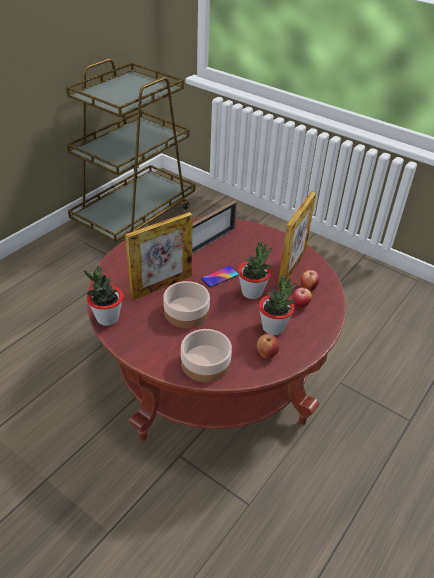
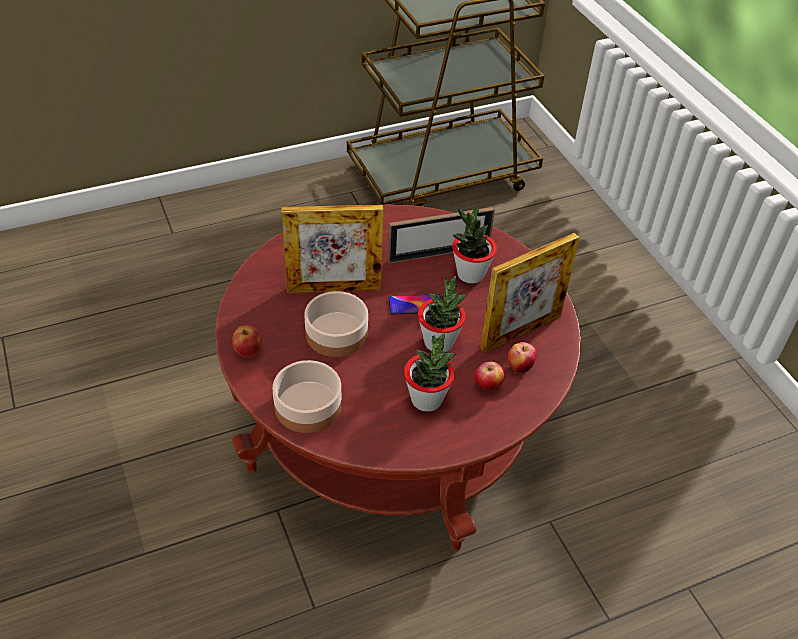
camera: 30 degrees right, 5 degrees up
(107, 318) = (241, 303): potted plant -> potted plant (470, 274)
(267, 354) = (390, 429): apple -> apple (248, 351)

